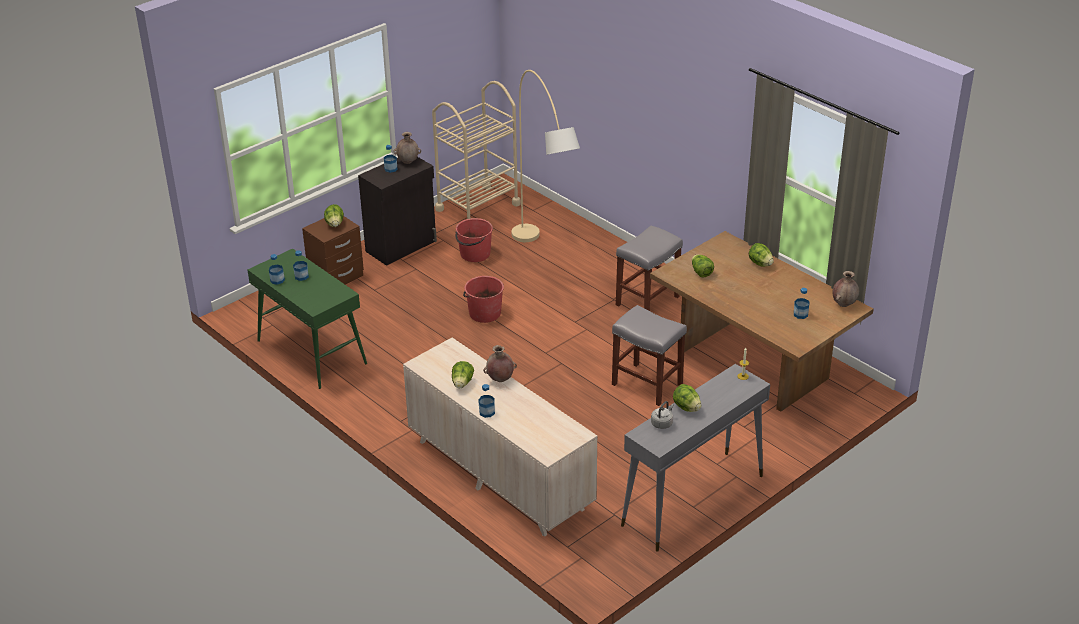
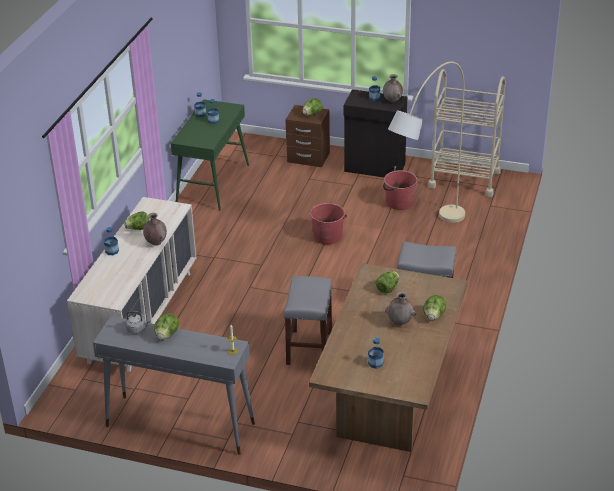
camera: 60 degrees right, 0 degrees up
(844, 304) = (416, 384): brown vase -> brown vase (400, 322)

